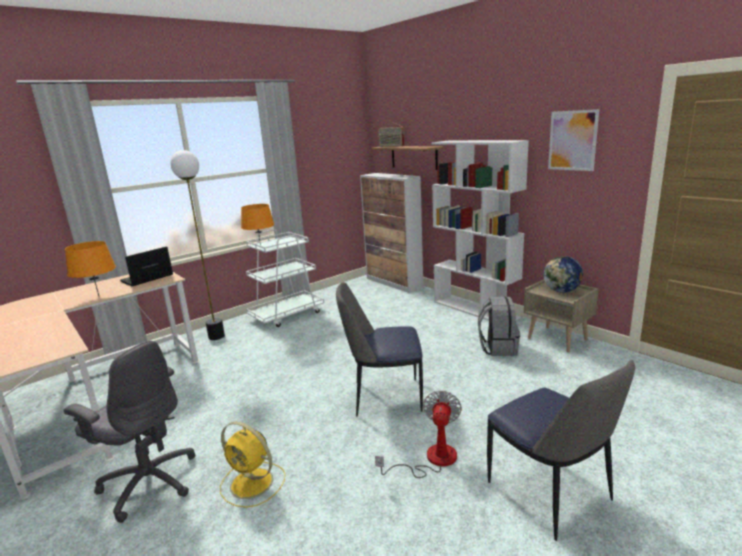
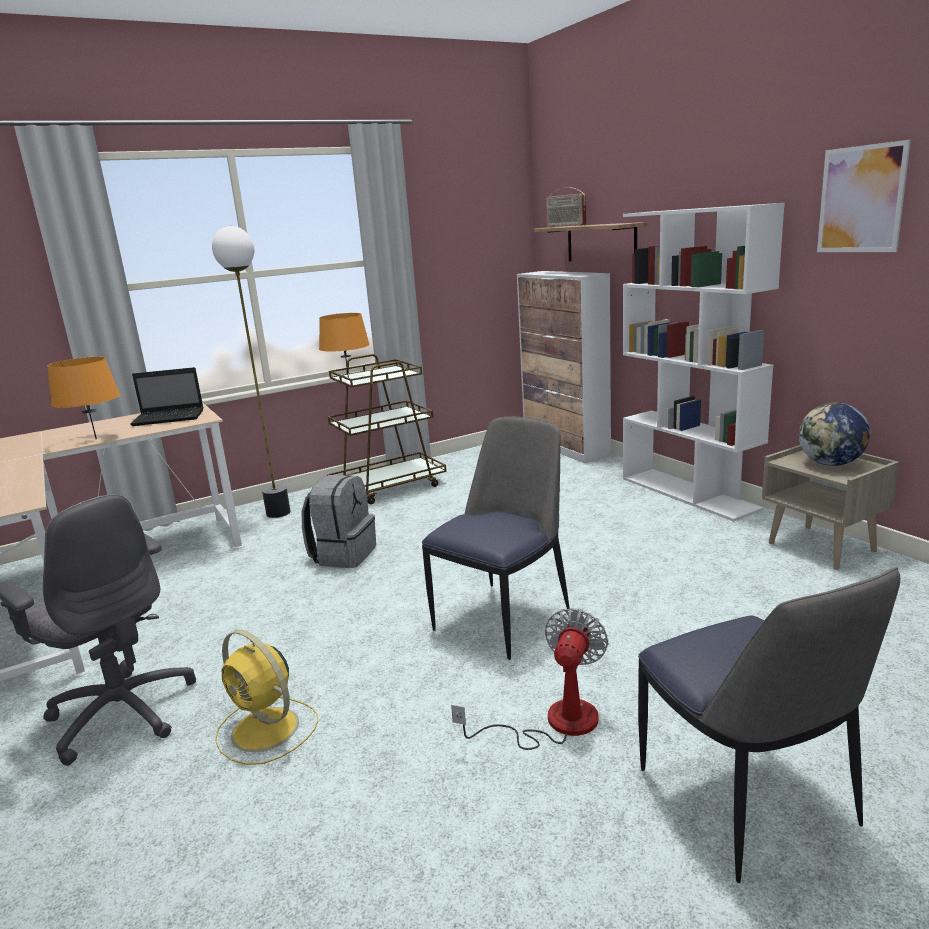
camera: 10 degrees right, 0 degrees up
(146, 279) = (170, 418): laptop -> laptop turned 150 degrees counterclockwise
(287, 315) = (389, 487): white cart -> brown cart
(384, 396) = (504, 617): chair -> chair turned 120 degrees clockwise
(497, 348) = (712, 555): grey backpack -> grey backpack (343, 555)

